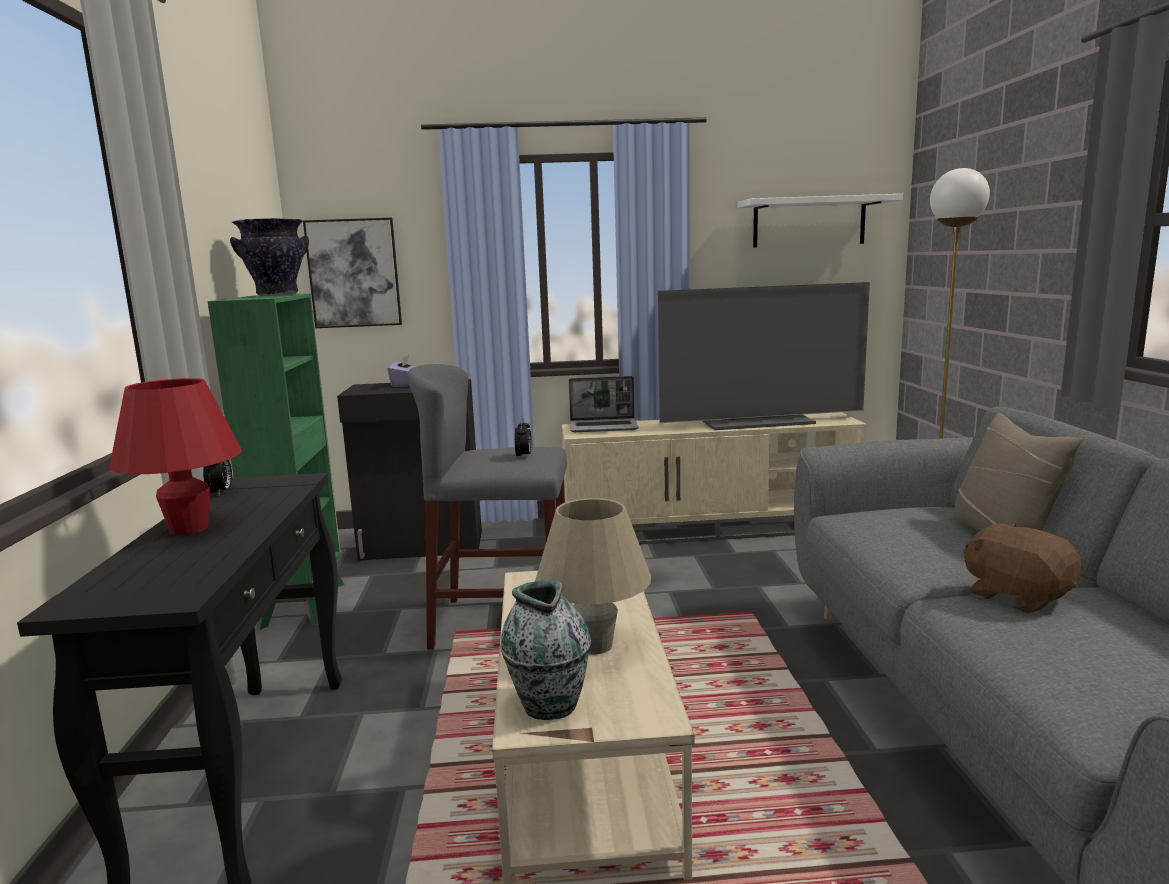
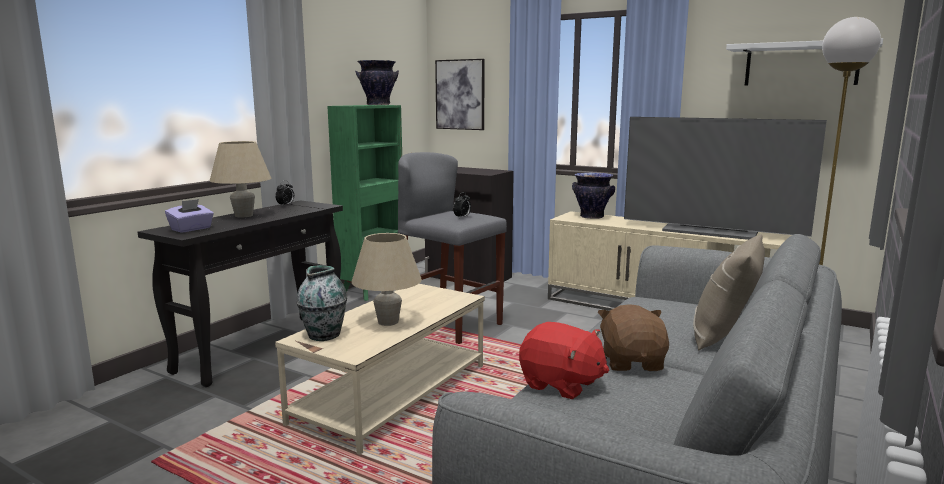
camera: 35 degrees right, 0 degrees up
(189, 529) = (244, 215): red table lamp -> beige table lamp
(405, 384) = (469, 169): purple tissue box -> purple tissue box (191, 229)
(604, 427) = (592, 217): laptop -> vase
(1036, 652) = (561, 384): none -> red plush toy

